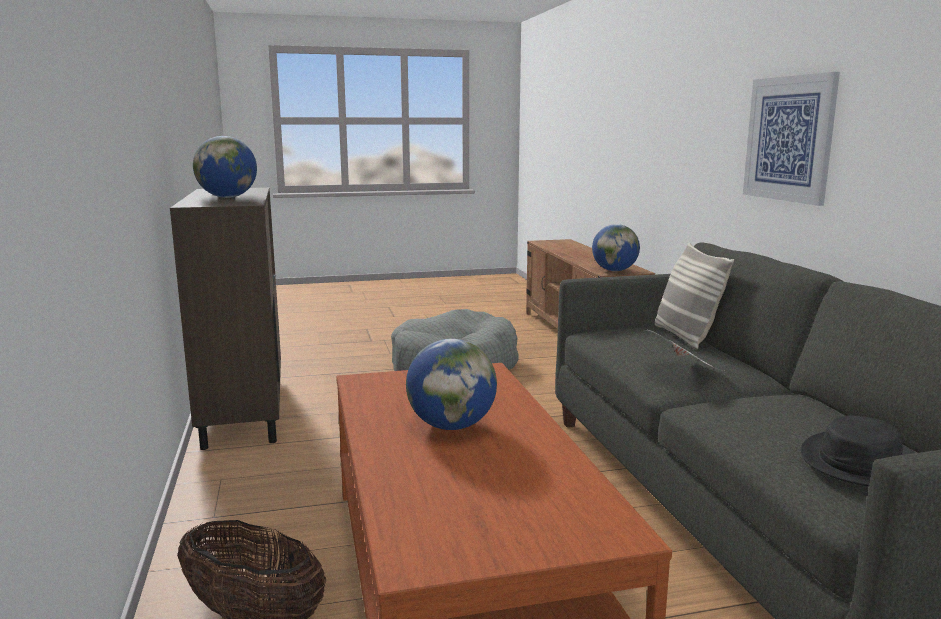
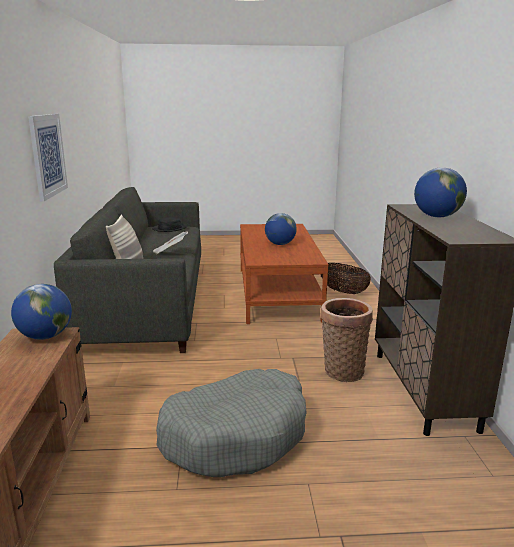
camera: 170 degrees left, 5 degrees up
(338, 421) = (342, 370): none -> basket

